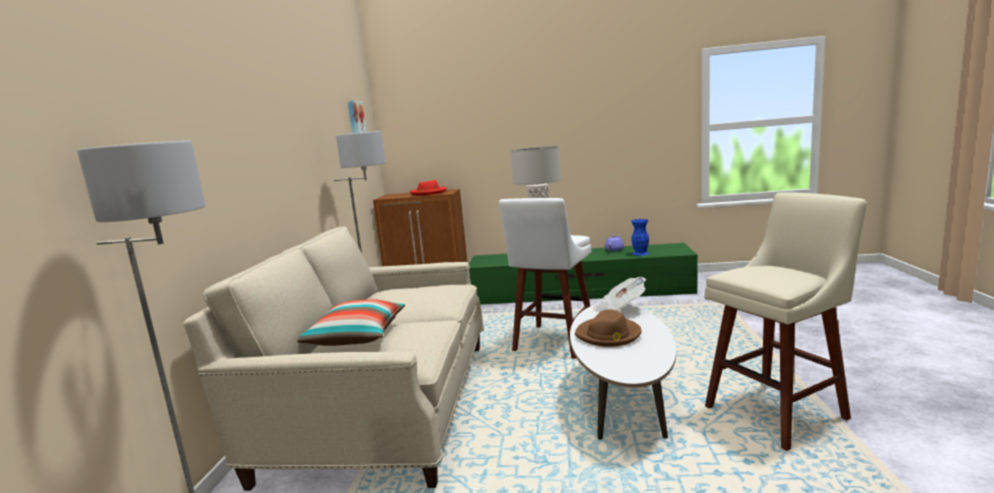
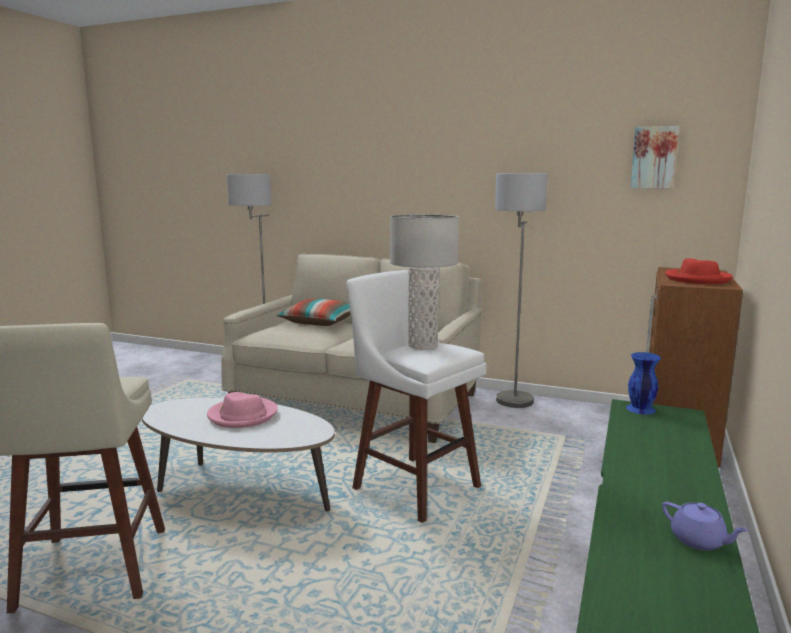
camera: 105 degrees right, 0 degrees up
(608, 335) = (242, 415): brown hat -> pink hat
(619, 309) = (298, 436): newspaper -> none
(640, 253) = (634, 561): blue vase -> blue vase (640, 409)

